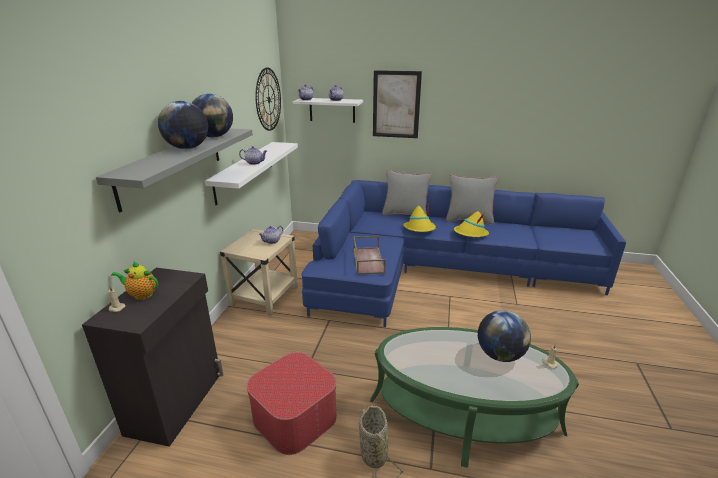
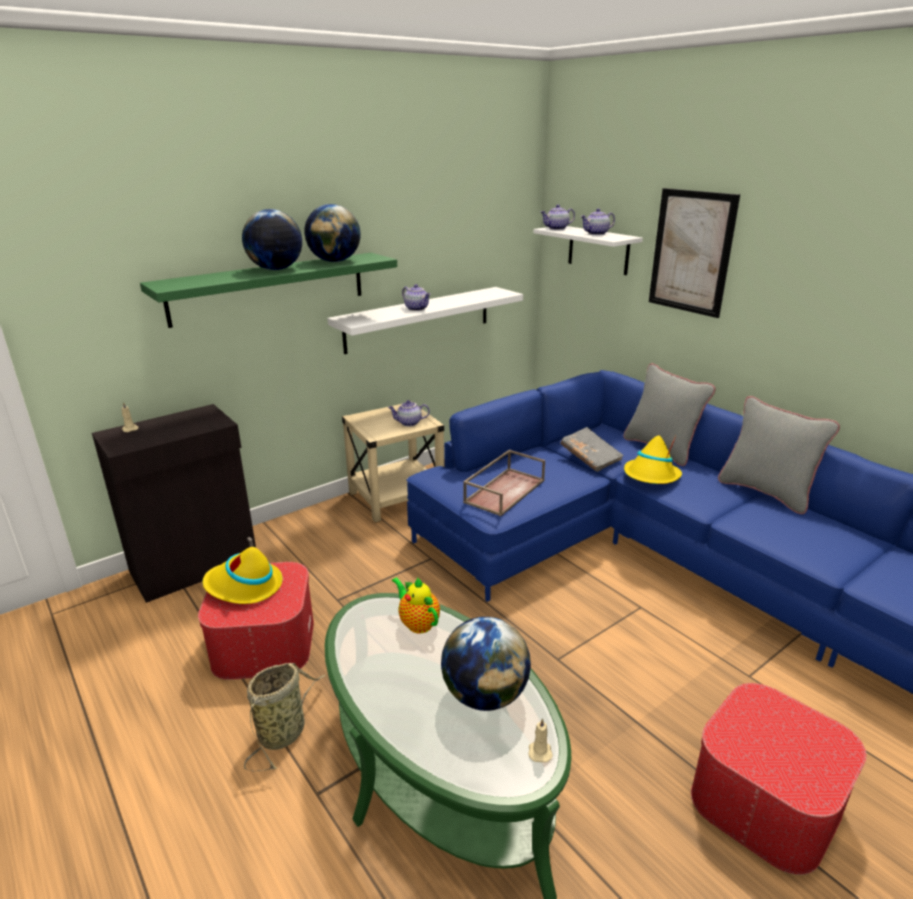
camera: 40 degrees right, 0 degrees up
(141, 295) = (162, 424): teapot -> teapot (417, 623)
(173, 164) = (269, 288): grey shelf -> green shelf
(268, 99) = (498, 223): wall clock -> none
(382, 229) = (590, 457): none -> grey book
(470, 233) = (731, 514): yellow hat -> yellow hat (244, 586)
(573, 347) = (765, 801): none -> ottoman

